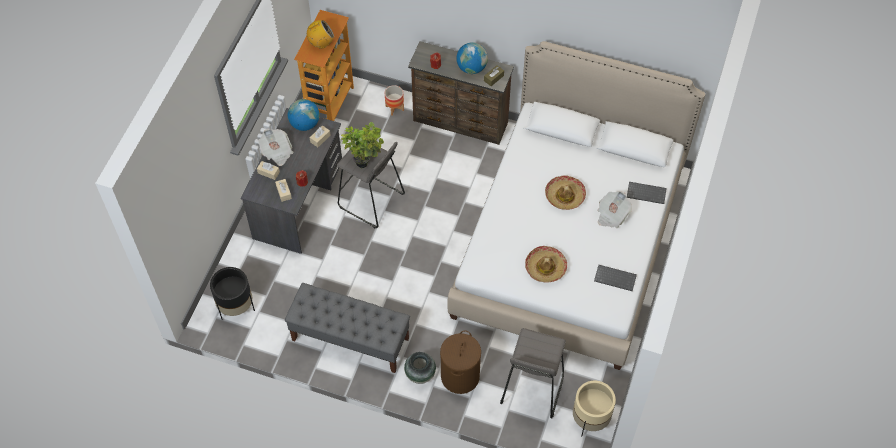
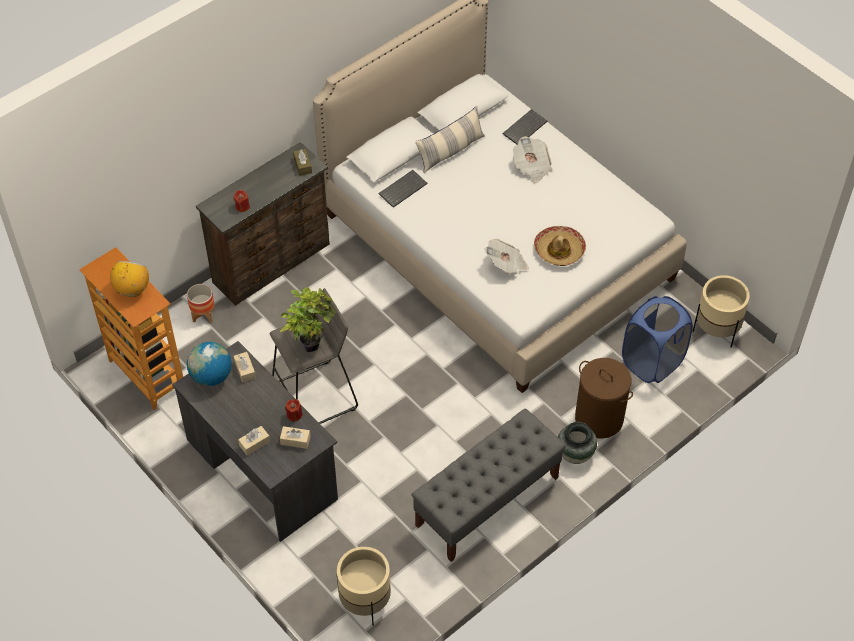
camera: 60 degrees left, 5 degrees down
(236, 307) = (365, 602): black planter -> beige planter
(277, 152) = (231, 422): newspaper -> newspaper (506, 264)
(471, 68) = (273, 178): globe -> none
(532, 388) = (652, 362): grey stool -> blue laundry basket
(564, 196) = (482, 193): hat -> none
(590, 159) = (451, 151): none -> pillow
(615, 278) = (609, 201): keyboard -> keyboard (403, 188)

